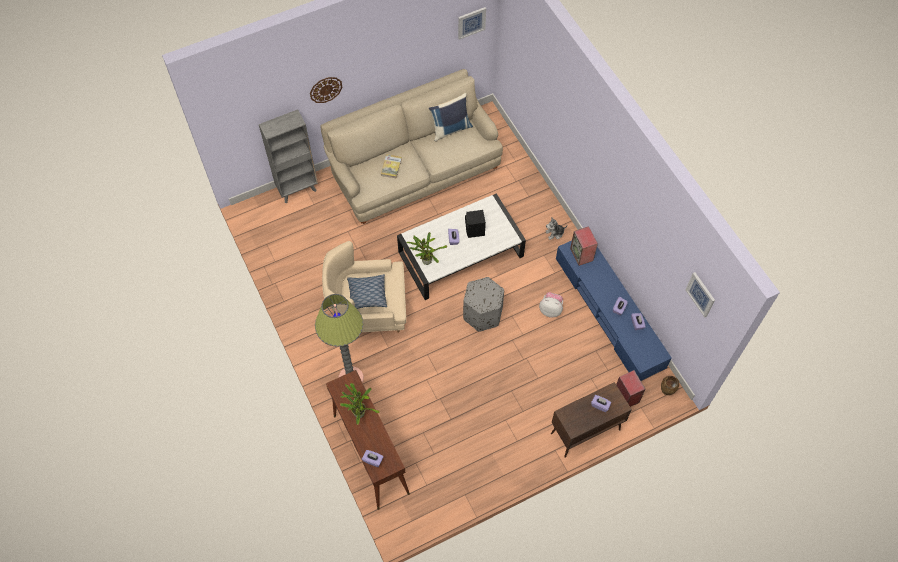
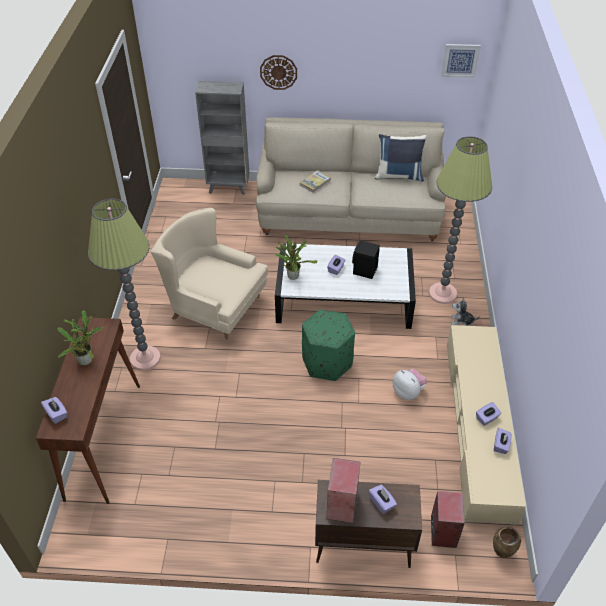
camera: 30 degrees right, 15 degrees down
(367, 295) = (208, 278): pillow -> none
(482, 314) = (326, 362): grey ottoman -> green ottoman
(528, 214) = (442, 294): none -> floor lamp
(582, 255) = (475, 344): speaker -> speaker (342, 505)
(609, 312) = (478, 427): blue tv stand -> beige tv stand
(701, 294) = (580, 389): picture -> none

